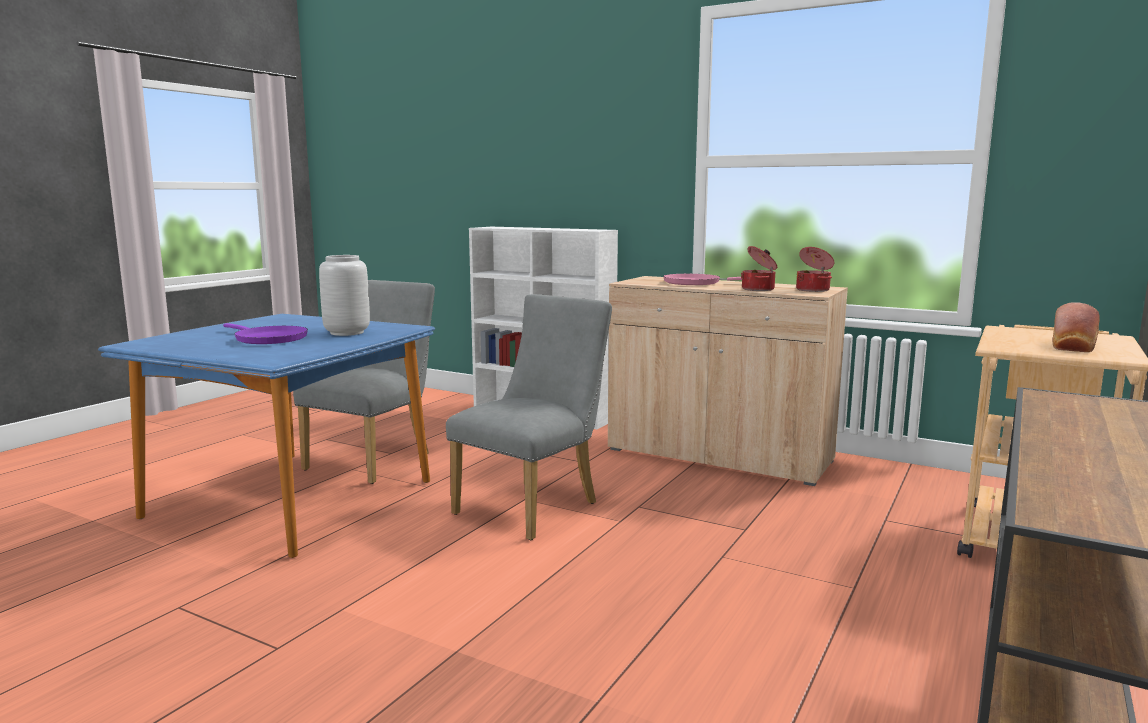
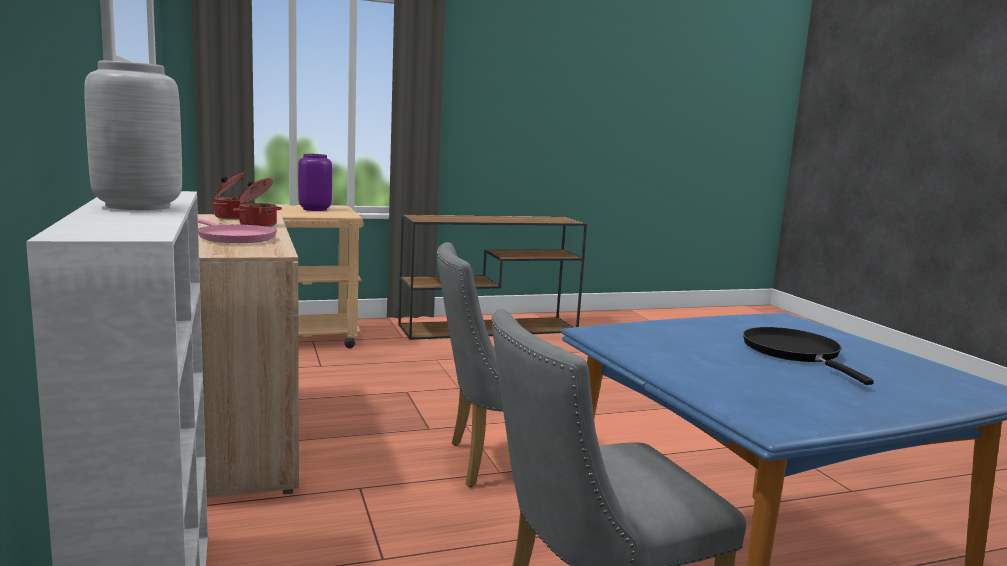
camera: 140 degrees left, 0 degrees up
(268, 339) = (795, 353): purple frying pan -> black frying pan
(347, 332) = (685, 340): grey vase -> grey vase (136, 206)
(1073, 346) = (315, 209): bread -> purple vase

